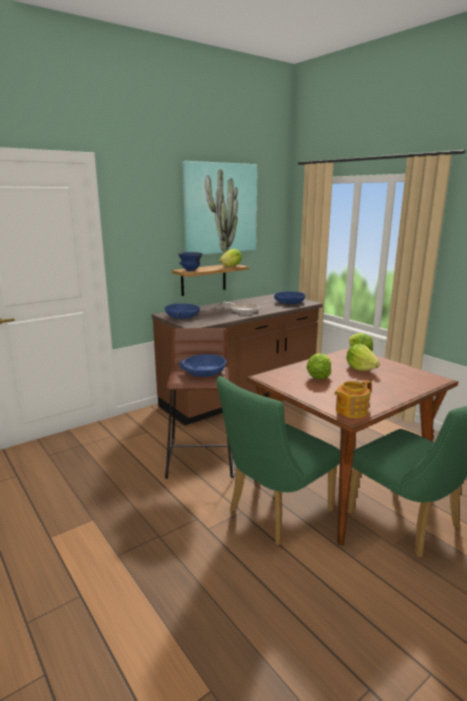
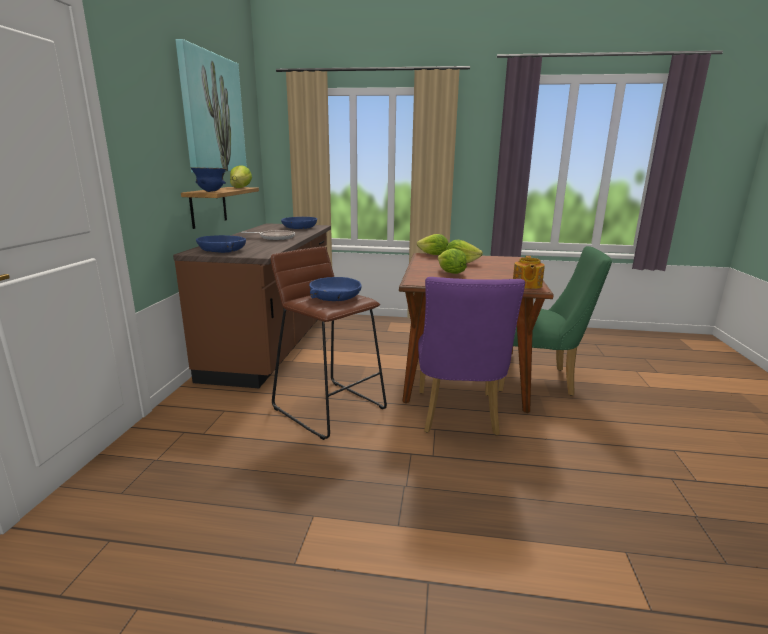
camera: 45 degrees left, 0 degrees up
(274, 513) = (458, 416): green chair -> purple chair

